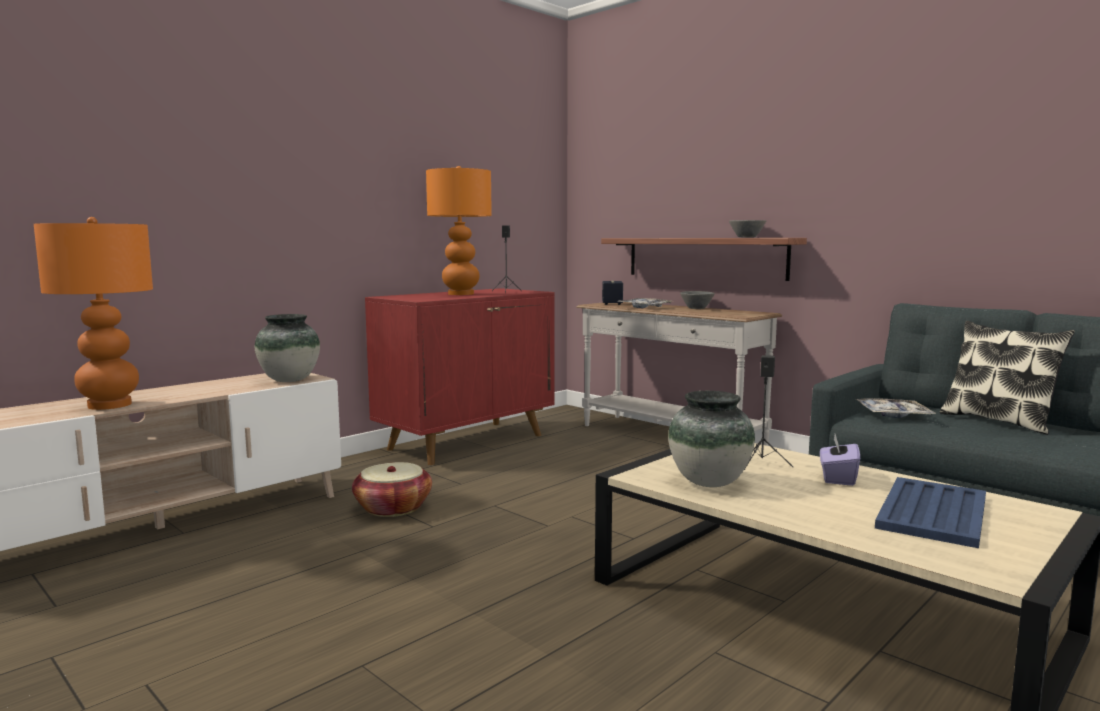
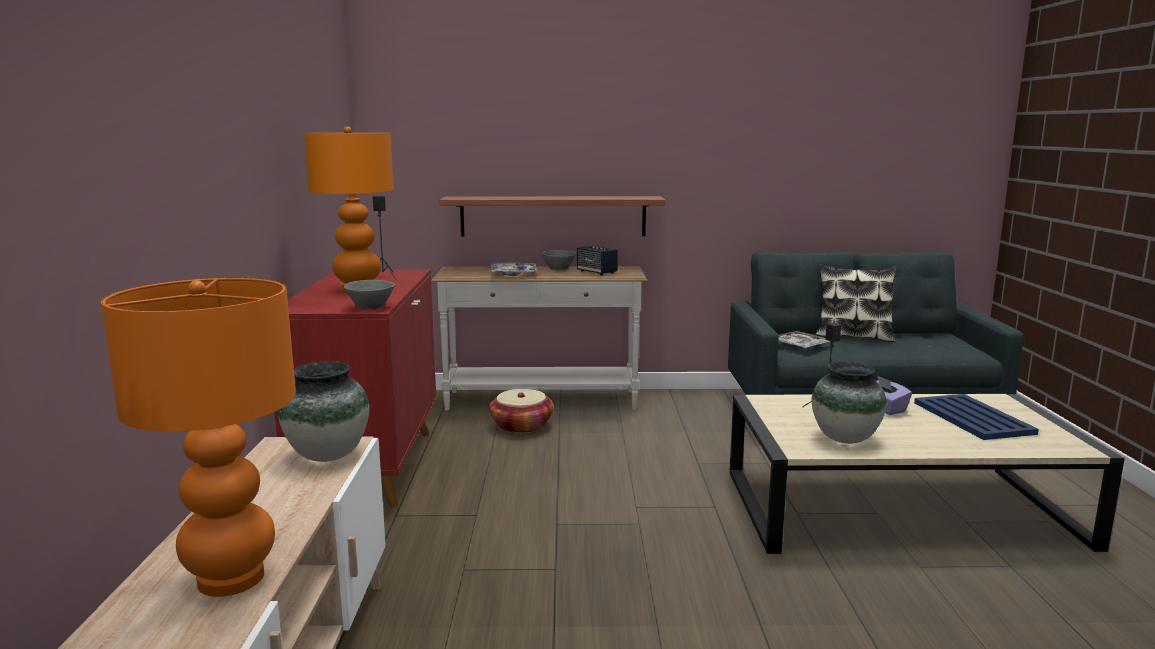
camera: 45 degrees left, 5 degrees up
(393, 508) = (474, 568): basket -> basket (521, 426)
(612, 303) = (460, 272): speaker -> speaker (597, 272)
(745, 237) = (611, 197): grey bowl -> grey bowl (369, 307)

